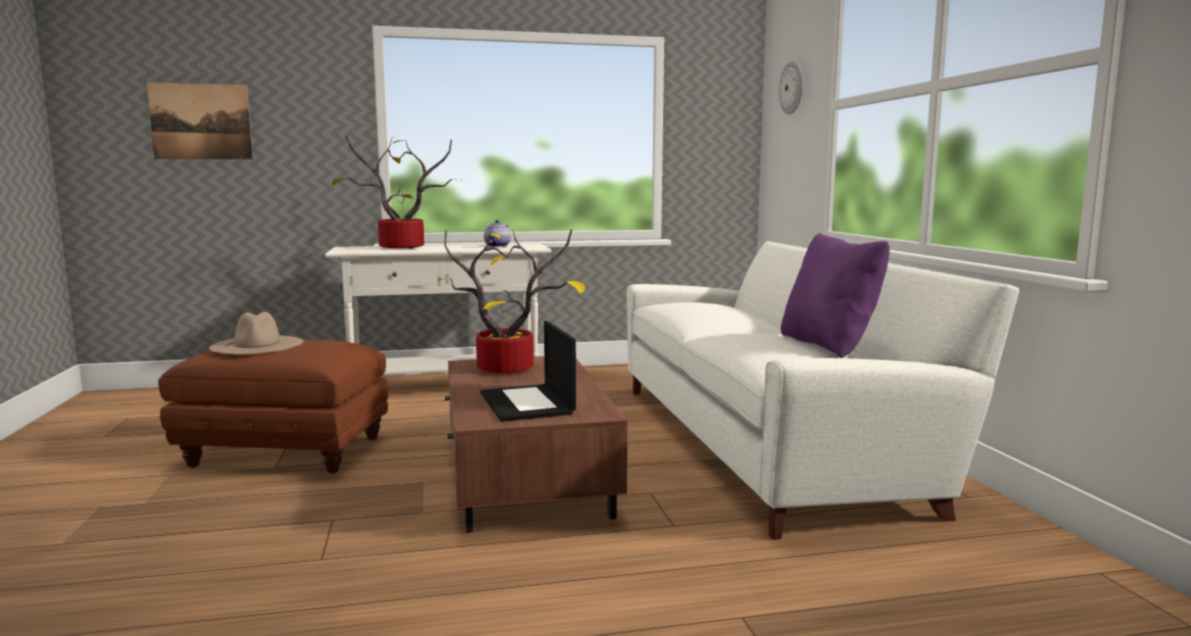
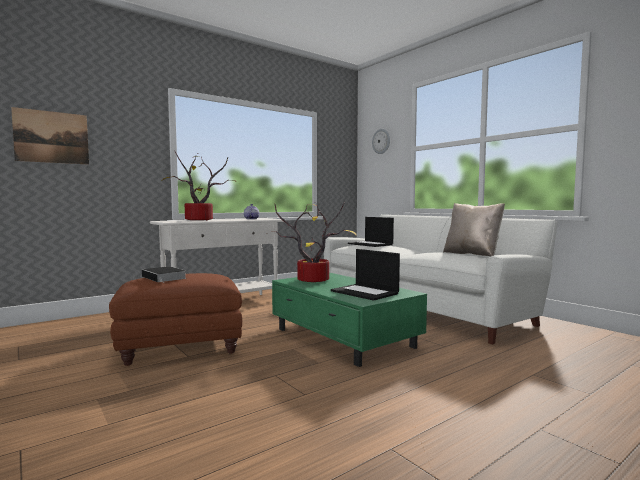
camera: 25 degrees left, 5 degrees down
(257, 345) = (165, 277): beige hat -> book
(526, 477) = (343, 338): brown coffee table -> green coffee table
(696, 304) = (371, 244): none -> laptop
(829, 345) = (472, 254): purple pillow -> beige pillow

